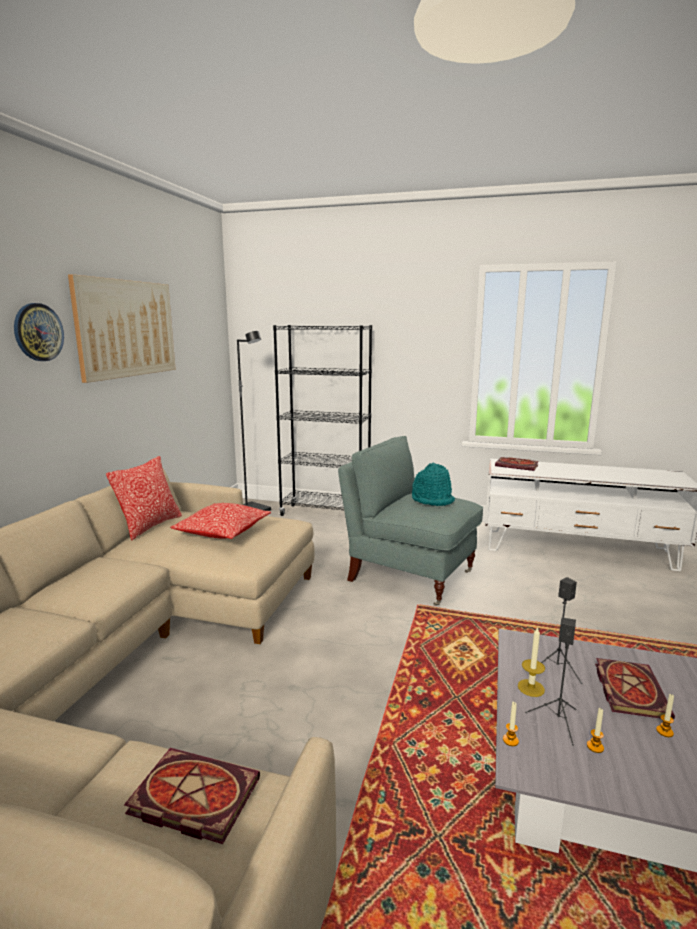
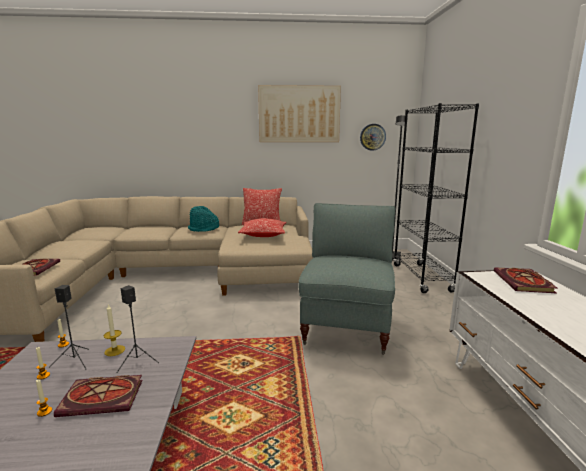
camera: 70 degrees right, 0 degrees up
(38, 332) = (235, 115): wall clock -> wall clock (372, 137)
(432, 499) = (351, 262): turquoise hat -> turquoise hat (204, 229)

